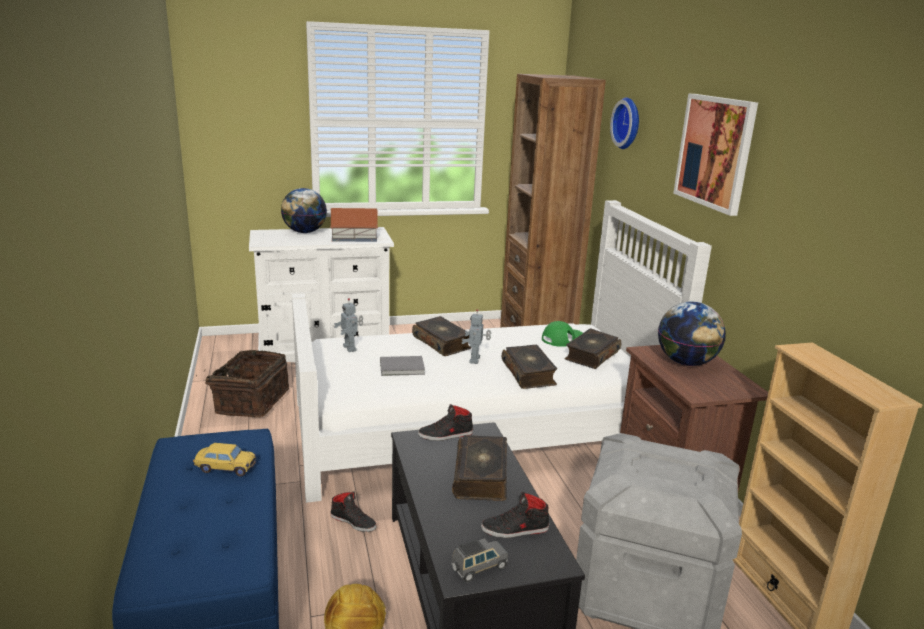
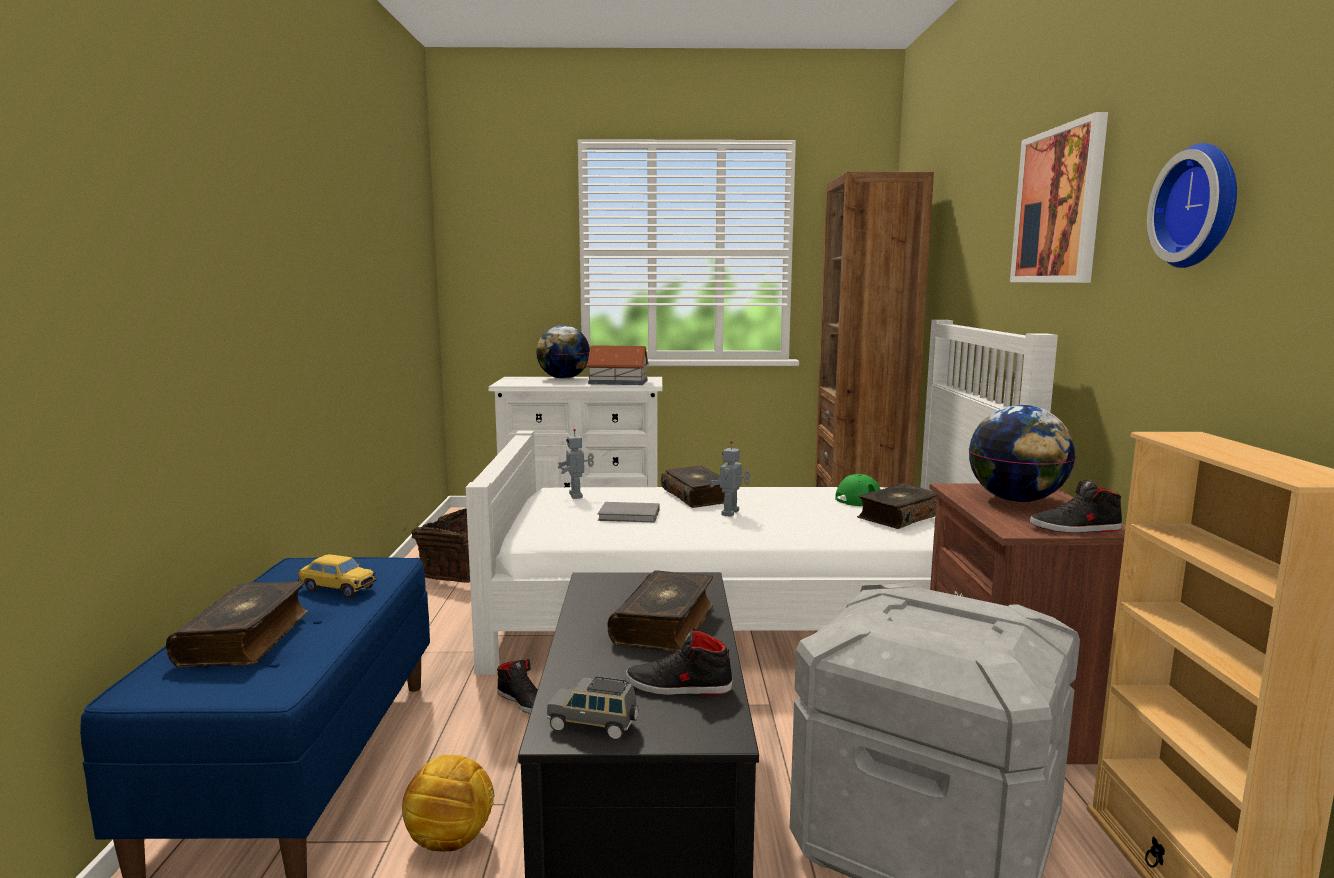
camera: 15 degrees right, 10 degrees down
(445, 435) = (643, 579): black shoe -> black shoe (1075, 528)
(478, 568) = (594, 725): grey toy car -> grey toy car turned 150 degrees counterclockwise
(529, 374) = (798, 529): book -> book (247, 638)
(628, 123) = (961, 216): wall clock -> wall clock (1201, 206)

